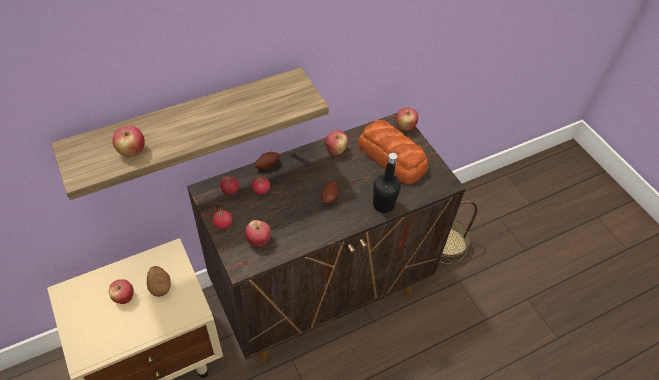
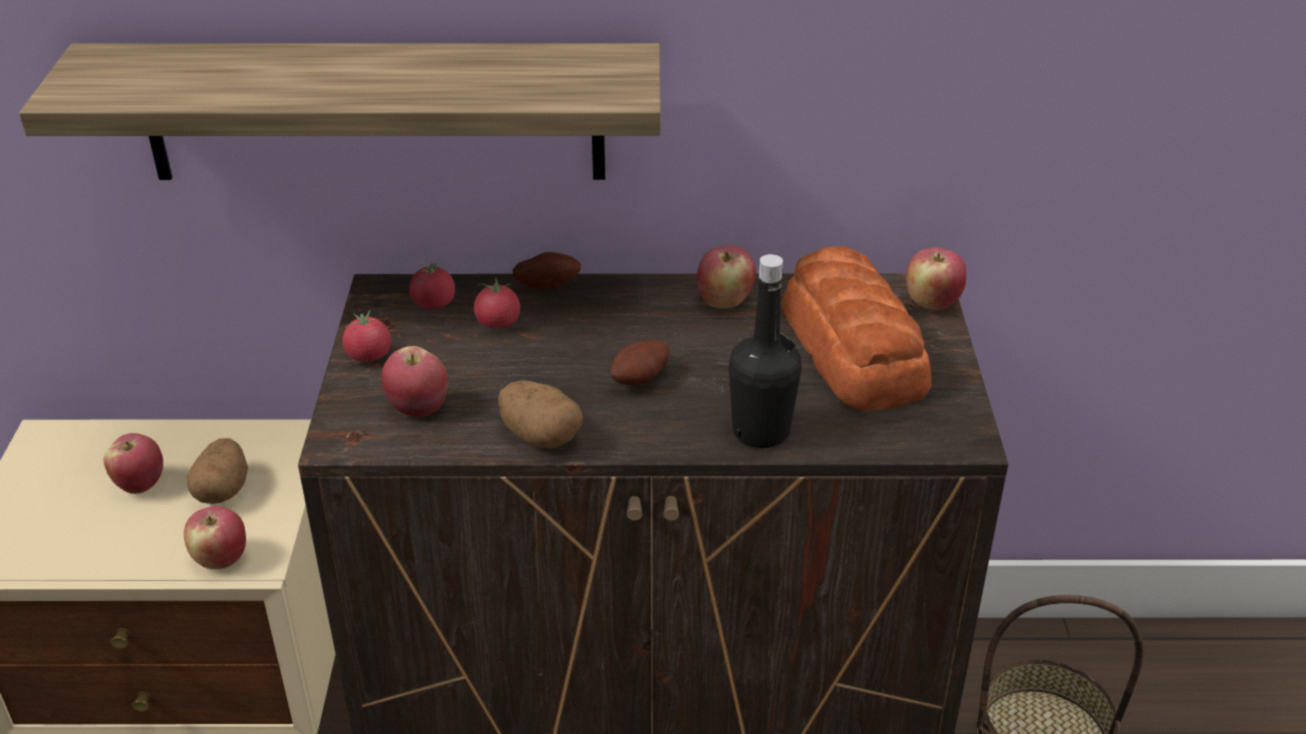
camera: 30 degrees right, 15 degrees down
(132, 151) = (193, 85): apple -> apple (220, 559)
(311, 236) = (540, 436): none -> potato

